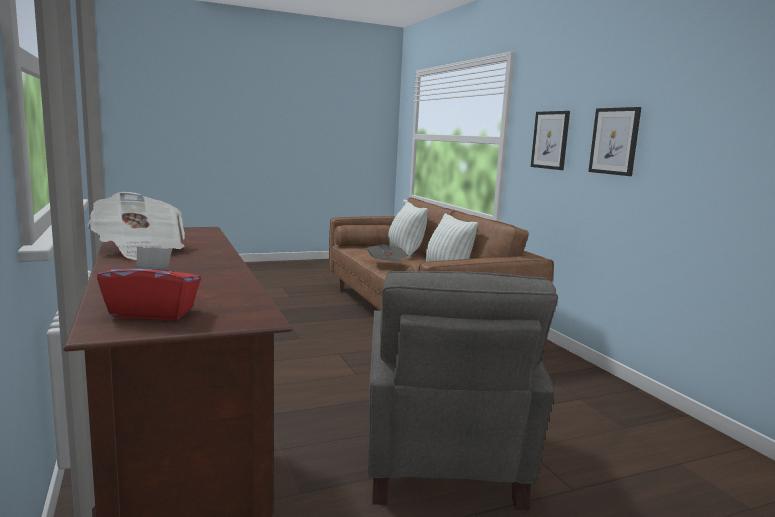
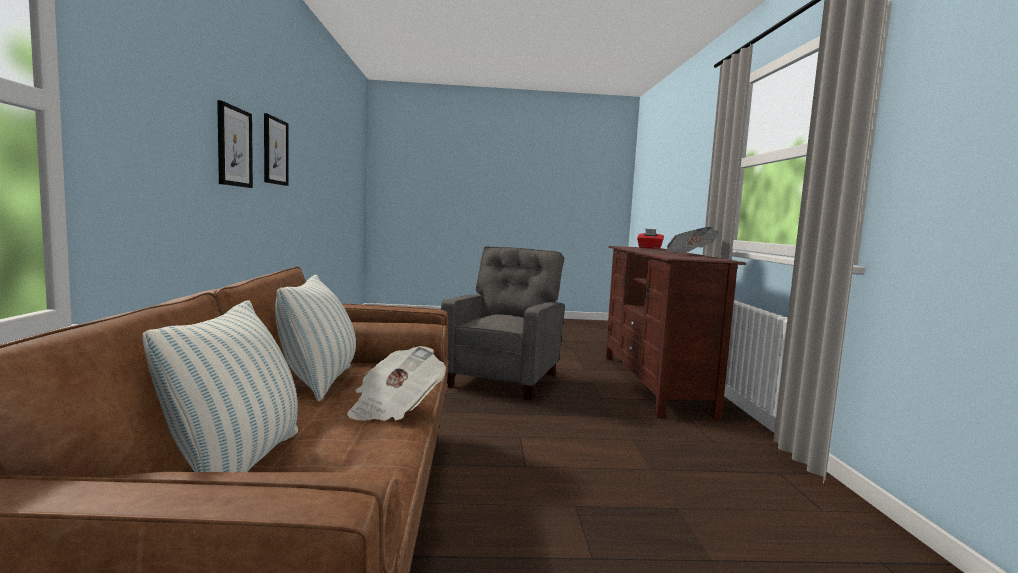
camera: 160 degrees left, 5 degrees down
(550, 140) = (165, 129): picture -> picture (275, 151)

